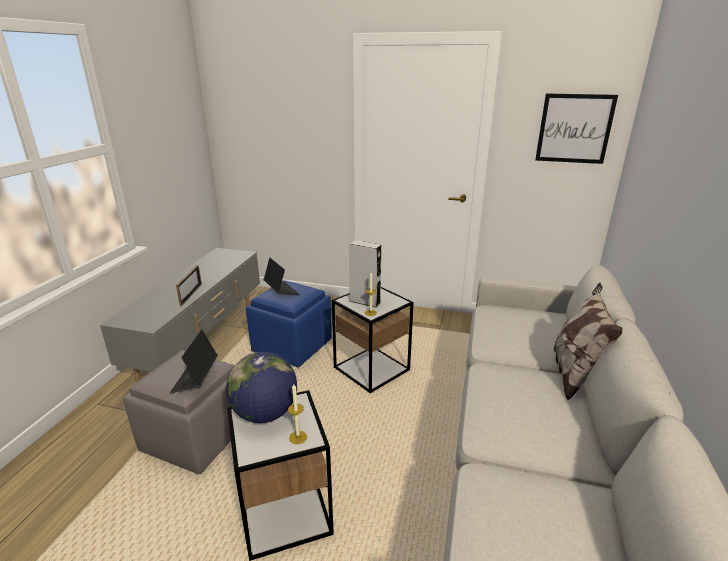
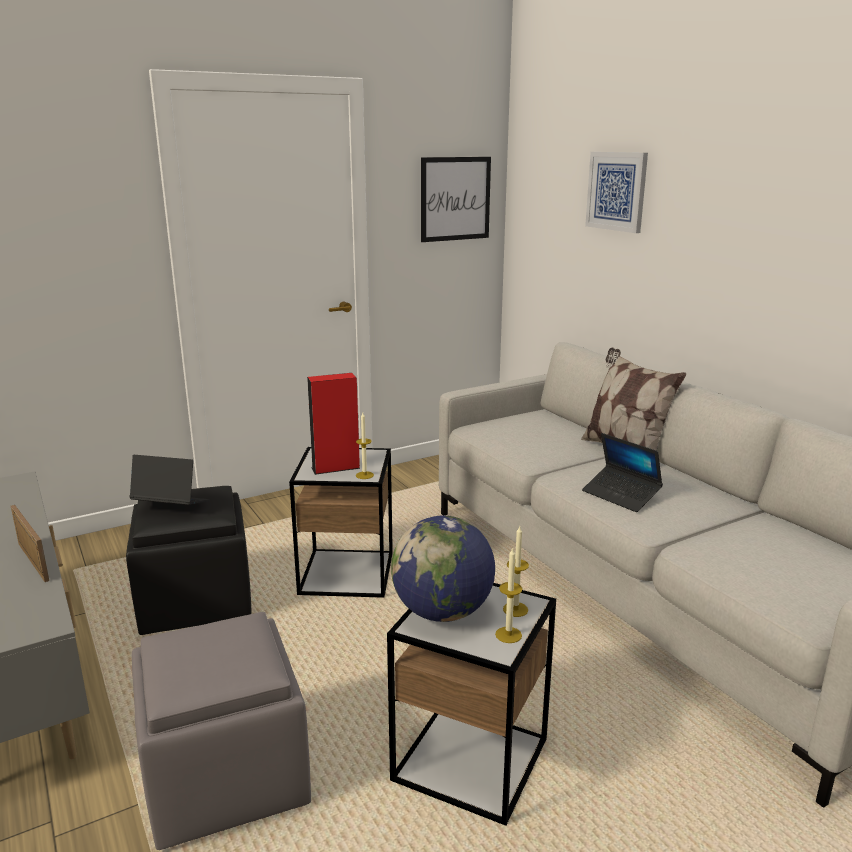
camera: 45 degrees left, 5 degrees down
(195, 378) = (249, 647): laptop -> laptop (621, 495)
(268, 449) = (508, 635): none -> candle
(291, 346) = (195, 602): blue ottoman -> black ottoman
(364, 301) = (336, 468): grey speaker -> red speaker
(678, 139) = (617, 191): none -> picture

